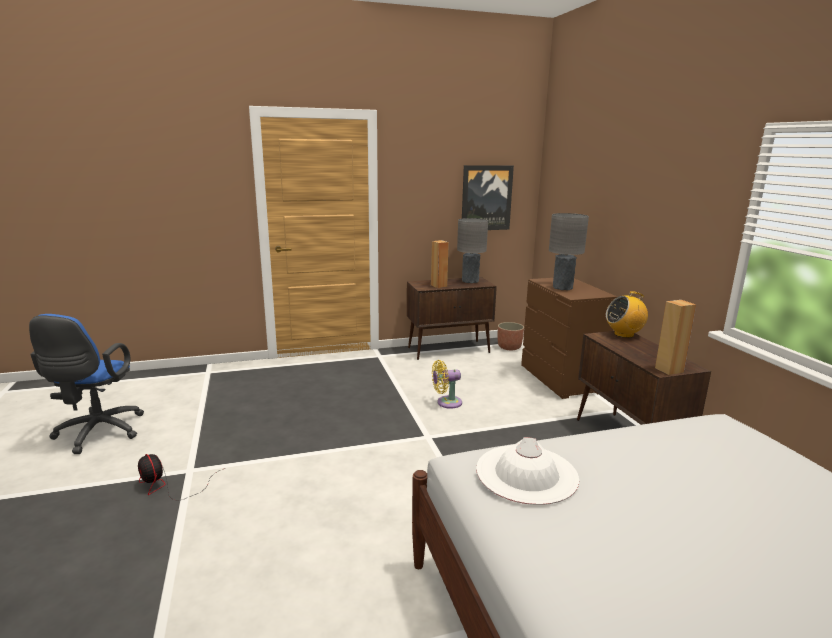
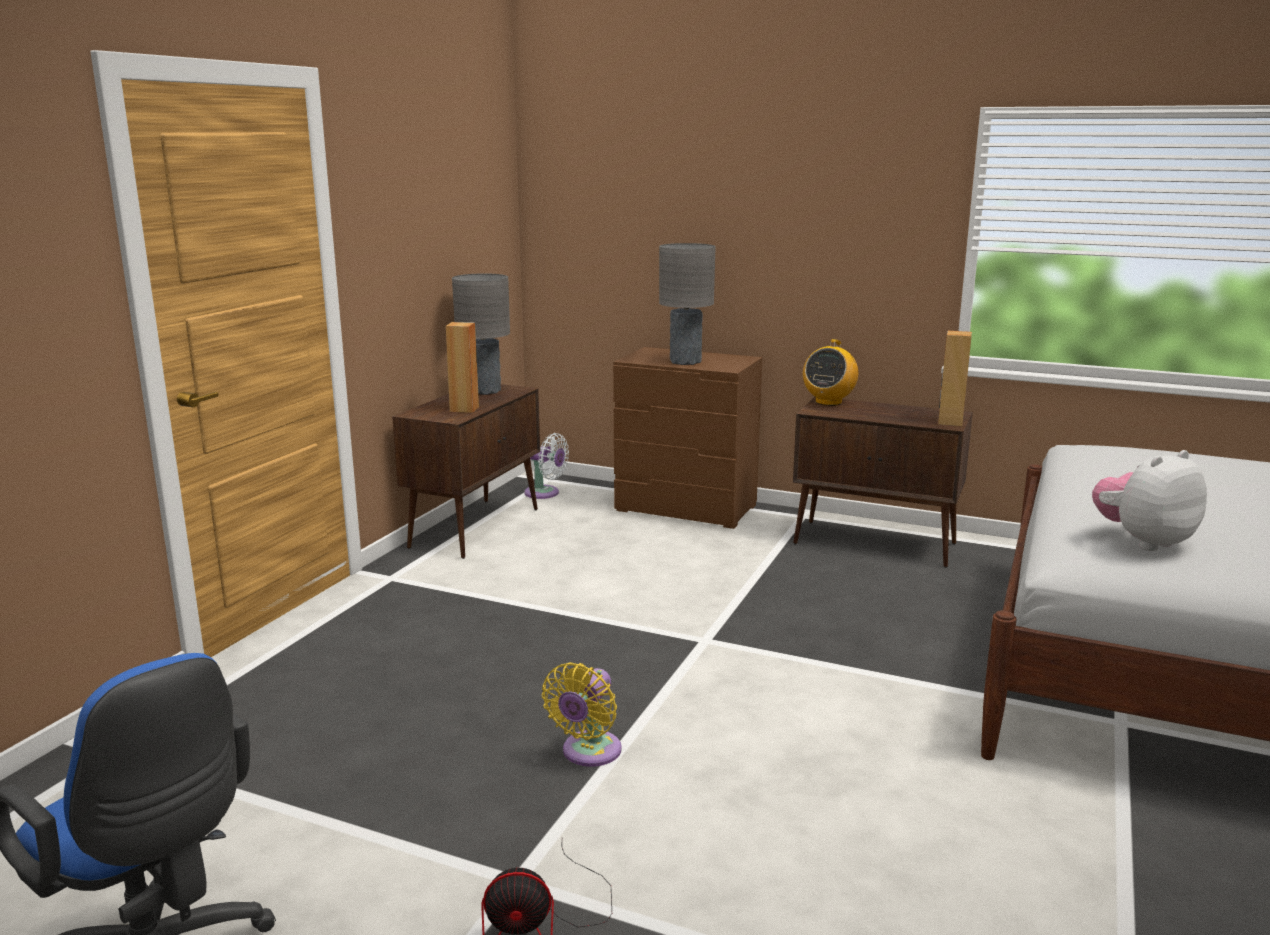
camera: 50 degrees left, 0 degrees up
(446, 403) = (632, 592): yellow fan -> yellow fan (588, 753)
(486, 198) = (468, 235): picture -> none
(509, 347) = (545, 493): planter -> white fan
(526, 474) = (1143, 541): white hat -> plush toy

